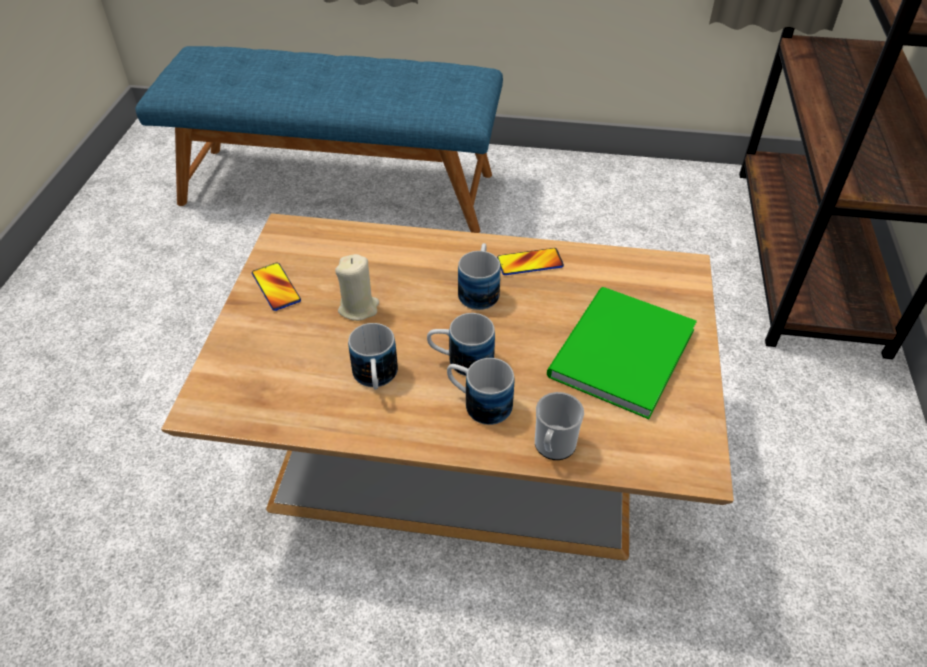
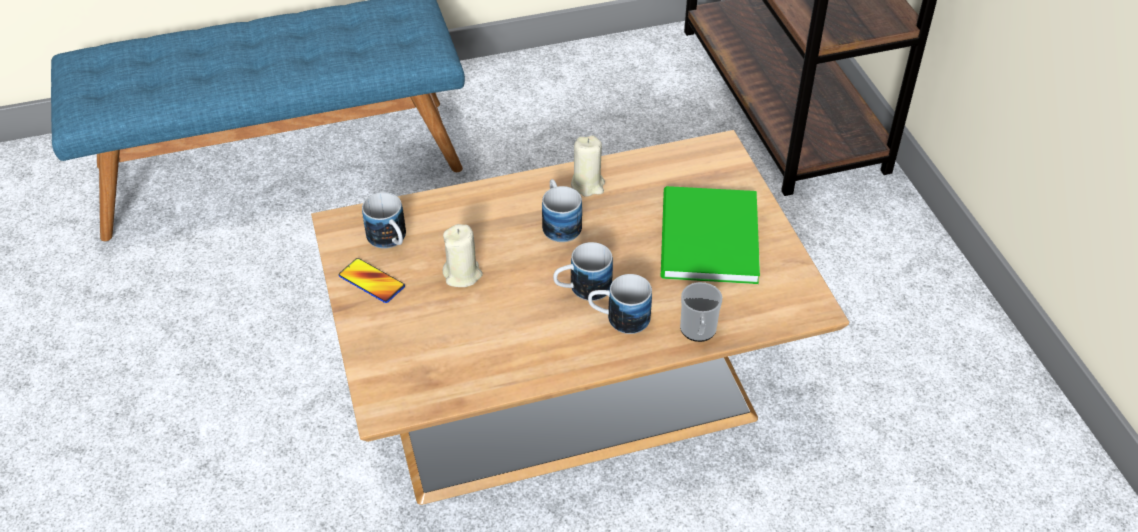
camera: 25 degrees left, 0 degrees up
(375, 379) = (520, 330): mug -> mug (390, 241)
(530, 263) = (588, 184): phone -> beige candle

